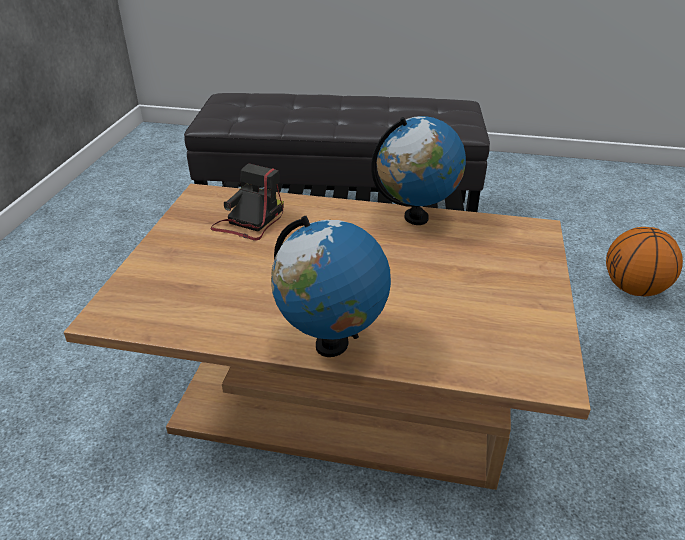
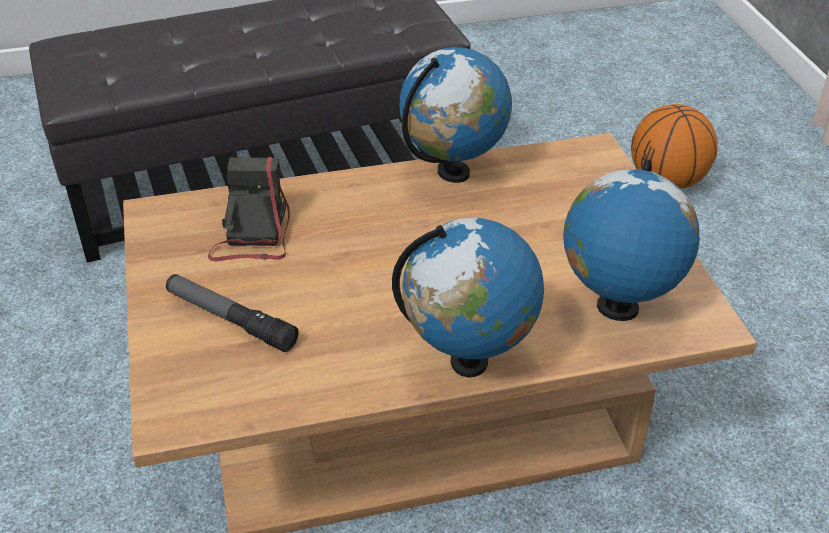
camera: 25 degrees left, 5 degrees up
(193, 268) = (230, 319): none -> flashlight
(478, 343) = (616, 307): none -> globe

